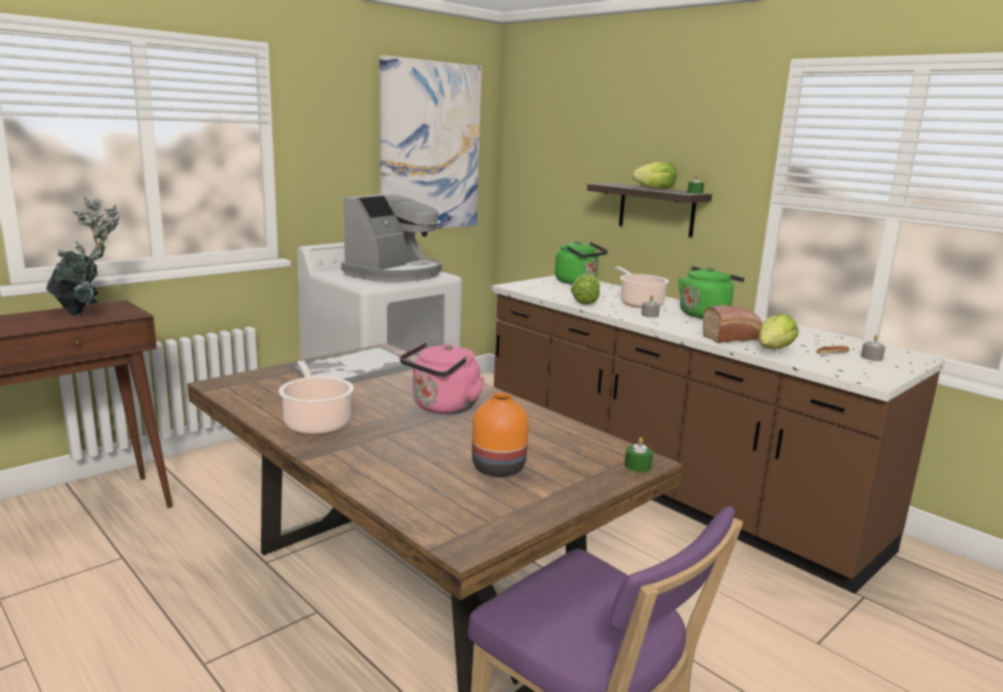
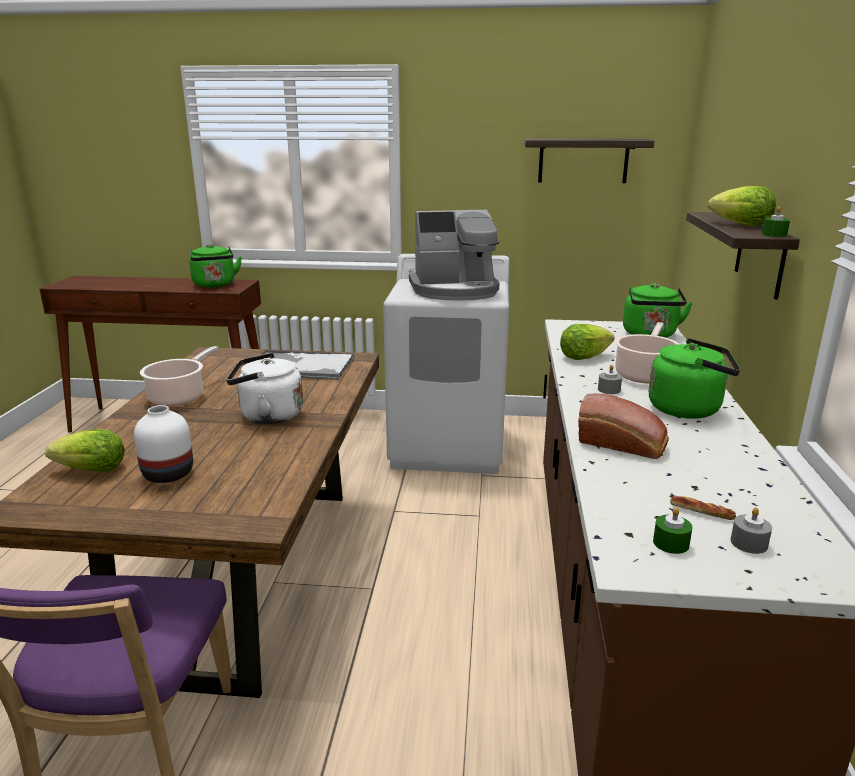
camera: 50 degrees right, 5 degrees up
(87, 313) = (215, 285): potted plant -> green kettle
(430, 147) = (583, 160): picture -> shelf
(442, 407) = (267, 416): pink kettle -> white kettle
(497, 468) = (167, 474): orange vase -> white vase
(637, 466) = (244, 524): green candle -> green candle (670, 543)
(774, 350) = (626, 476): lettuce -> lettuce (92, 470)

